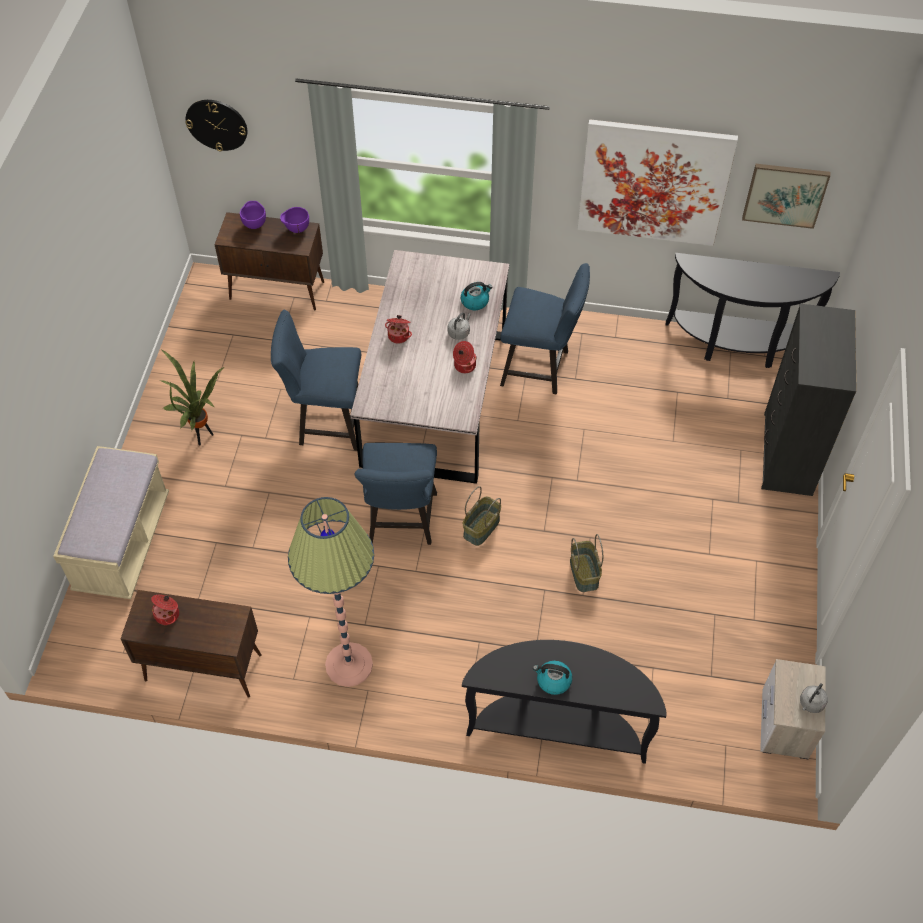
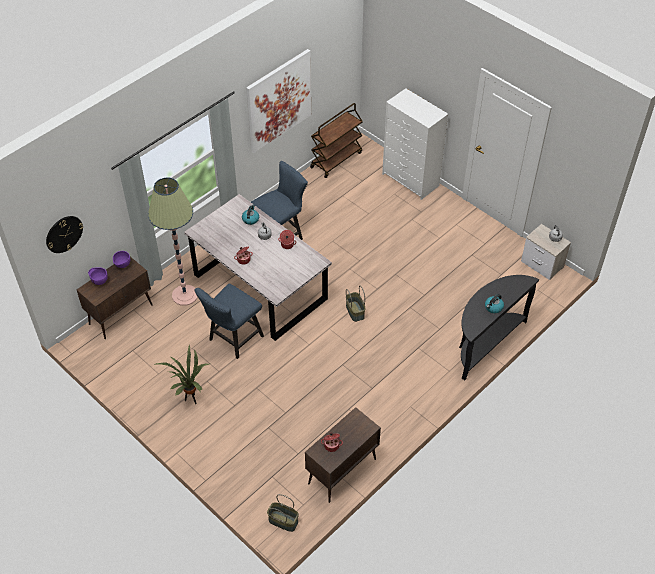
camera: 55 degrees left, 5 degrees down
(123, 544) = (231, 472): beige bench -> none
(349, 664) = (390, 407): floor lamp -> floor lamp (185, 295)
(401, 523) = (324, 341): blue chair -> none
(584, 573) = (413, 287): basket -> basket (283, 521)
(737, 346) = (336, 159): black console table -> brown cart
(785, 194) = (331, 65): picture -> none
(787, 455) = (411, 180): black dresser -> white dresser

